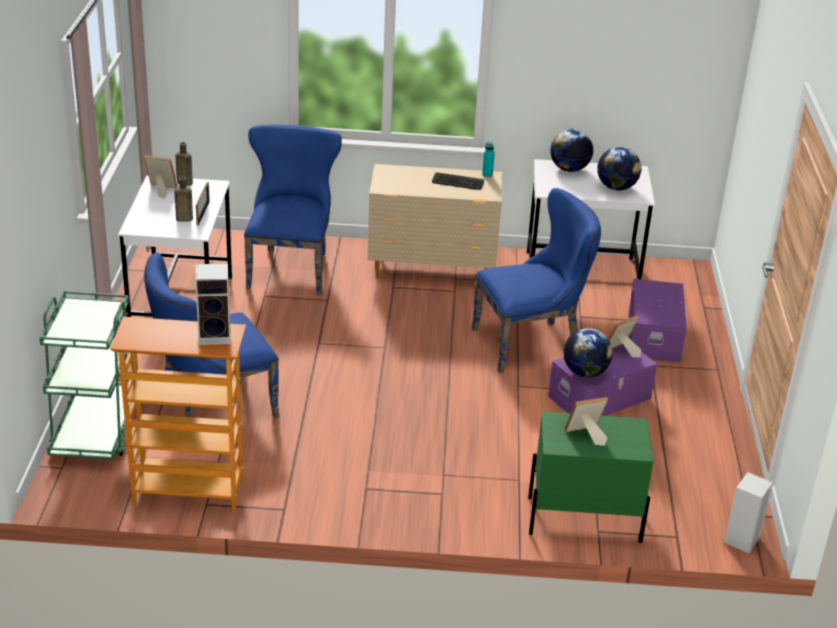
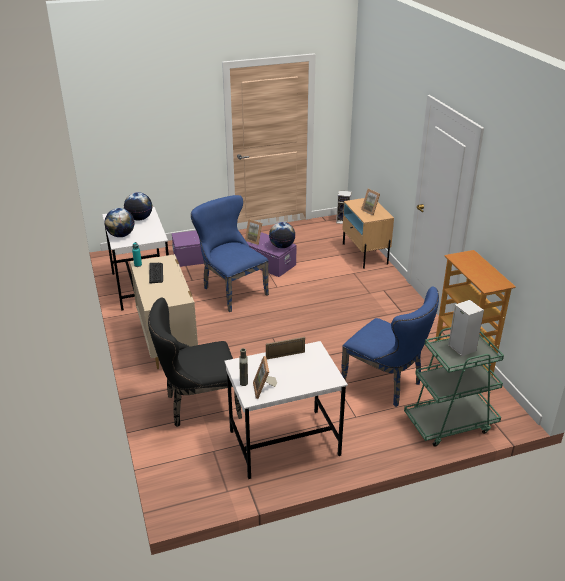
camera: 110 degrees left, 0 degrees up
(183, 219) = (301, 361): brown bottle -> none
(216, 335) = (464, 260): speaker -> speaker (461, 347)
(291, 267) = (198, 405): blue chair -> black chair
(583, 519) = (365, 254): green nightstand -> beige nightstand

